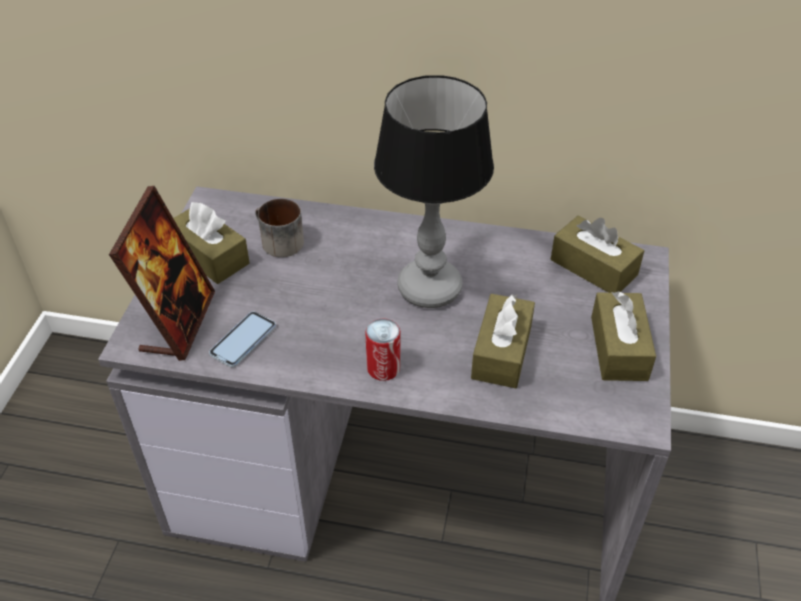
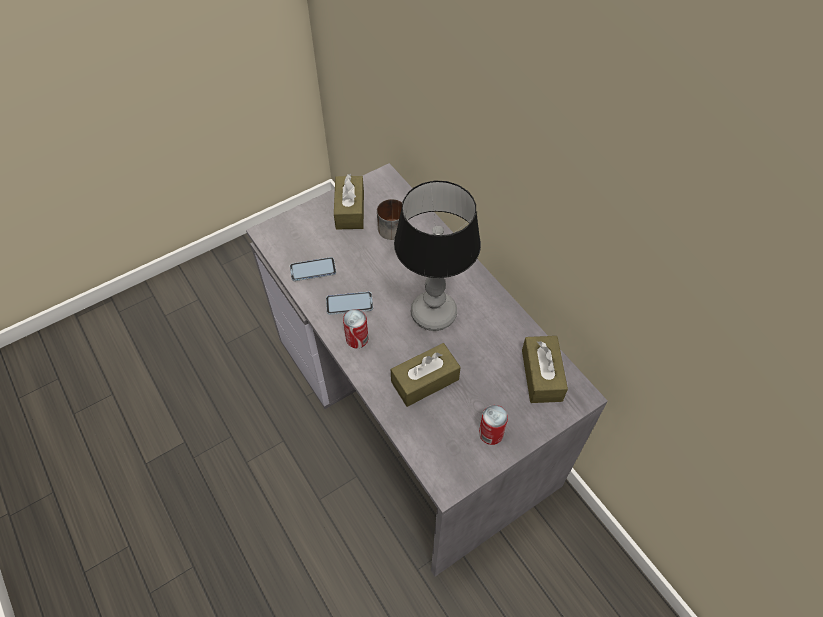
camera: 45 degrees right, 10 degrees up
(178, 323) = (296, 237): picture frame -> none
(330, 342) = (349, 304): none -> phone
(618, 348) = (491, 433): brown tissue box -> can

